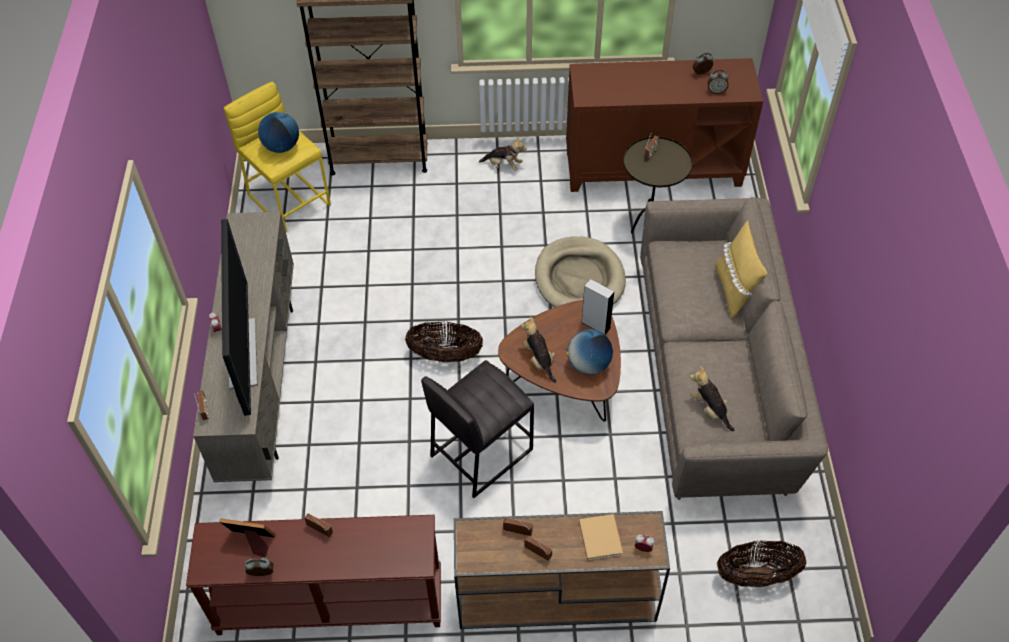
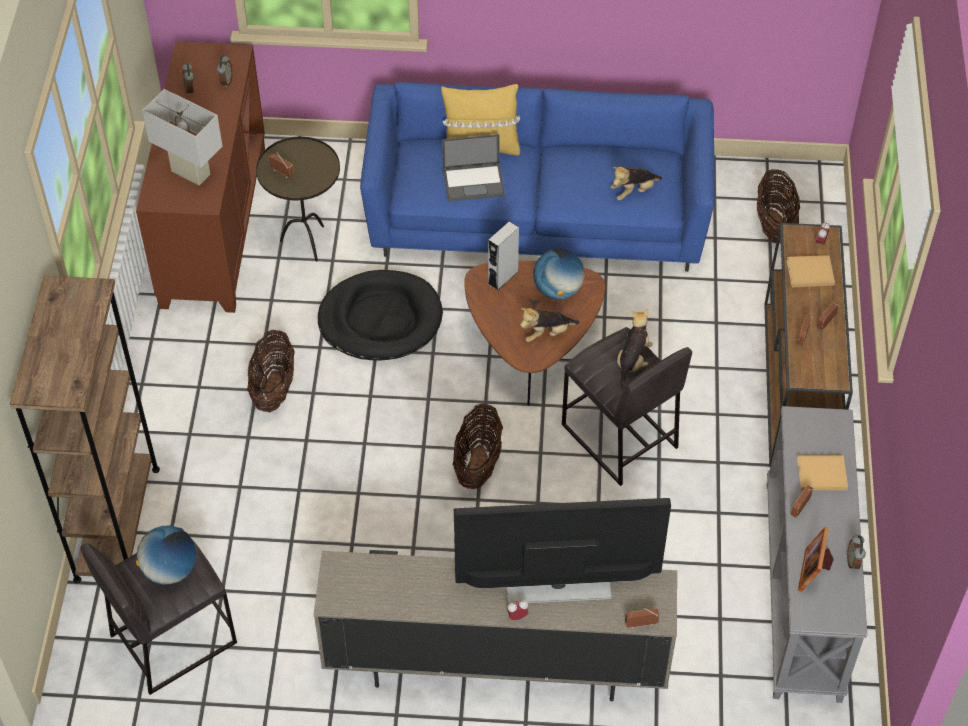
camera: 85 degrees left, 0 degrees up
(289, 199) = (172, 638): yellow stool -> grey stool
(329, 604) = (804, 590): brown console table -> grey console table
(357, 546) = (820, 474): none -> beige book
(503, 165) = (169, 379): plush toy -> plush toy (632, 361)
(503, 223) = (273, 388): none -> basket
(579, 278) = (380, 319): beige dog bed -> black dog bed
(613, 86) = (190, 173): none -> white table lamp
(691, 289) = (474, 182): none -> laptop
(716, 375) = (537, 216): beige sofa -> blue sofa

